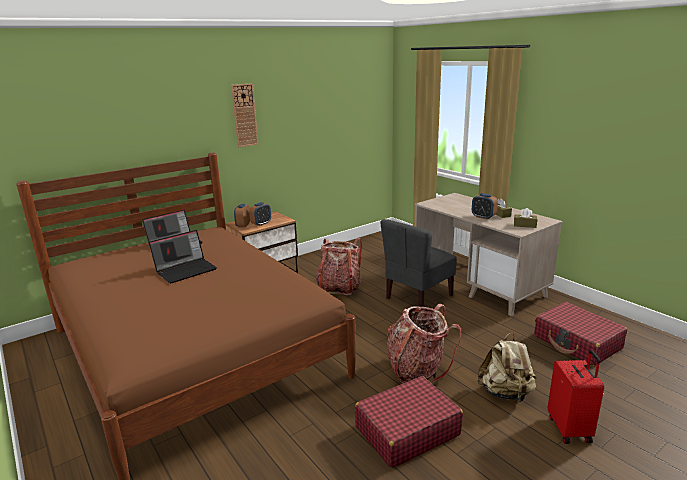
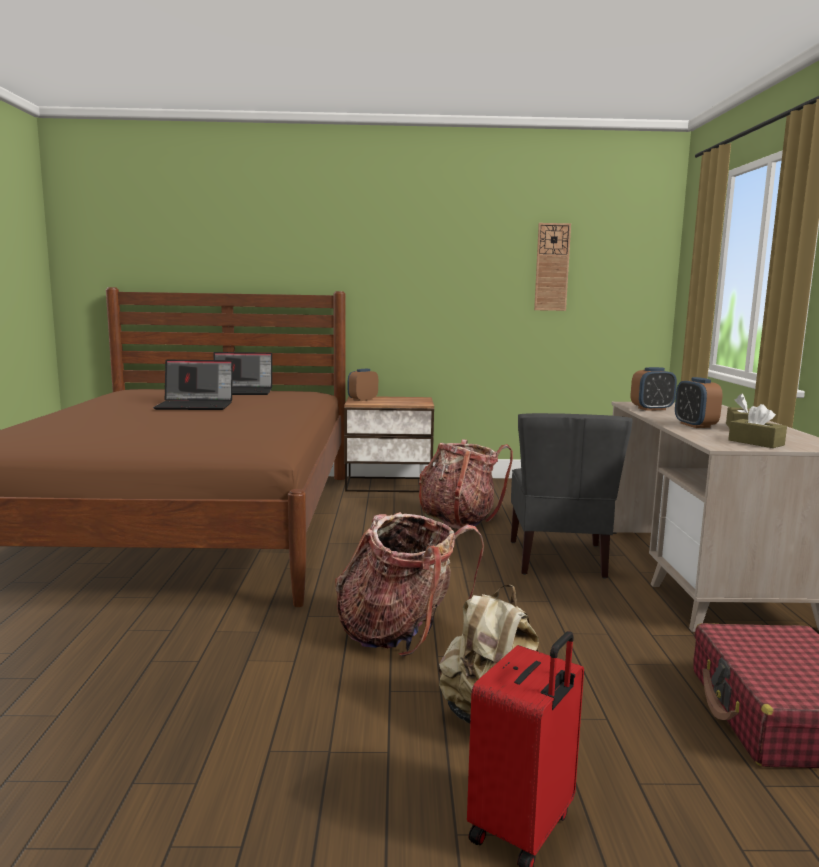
camera: 35 degrees right, 10 degrees down
(244, 115) = (399, 247): wall clock -> wall clock (552, 267)
(261, 223) = (385, 401): alarm clock -> alarm clock (652, 409)
(406, 431) = (256, 690): red suitcase -> none
(418, 297) = (558, 559): grey chair -> grey chair turned 75 degrees counterclockwise

